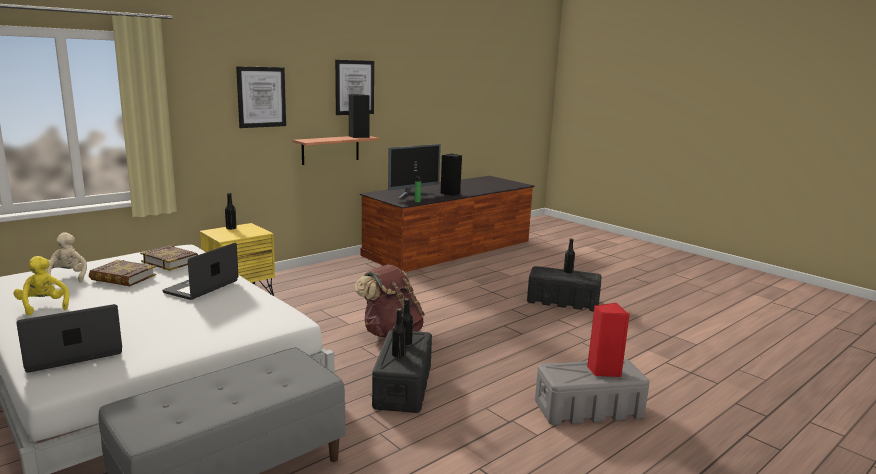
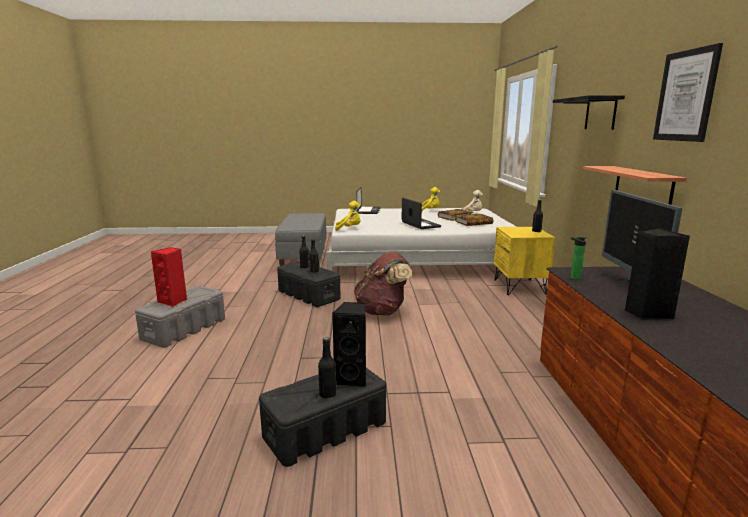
camera: 130 degrees right, 0 degrees up
(261, 97) = (600, 113): picture -> black shelf
(274, 322) = (349, 228): none -> yellow plush toy
(358, 136) = (653, 174): black speaker -> black speaker (352, 379)

